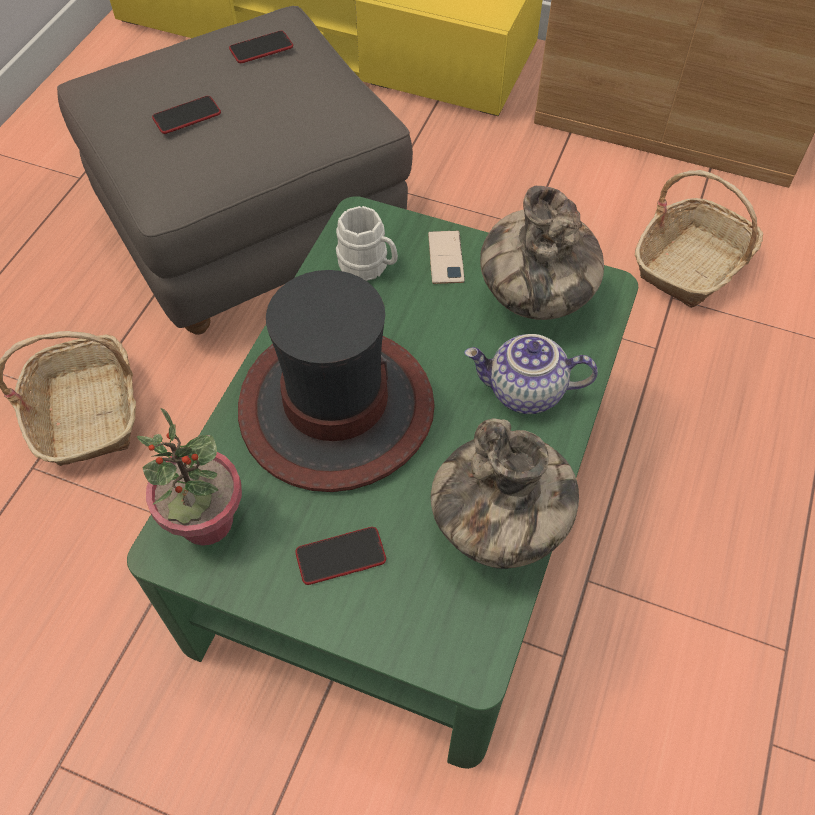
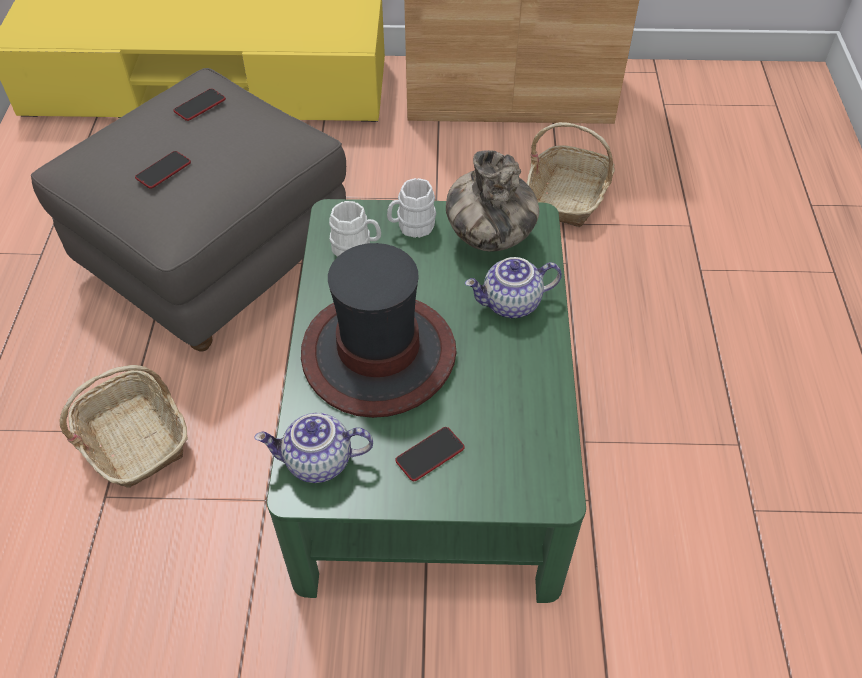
camera: 20 degrees left, 5 degrees down
(206, 522) = (318, 462): potted plant -> teapot
(446, 257) = (411, 226): phone -> white mug
(499, 529) = (534, 401): vase -> none

